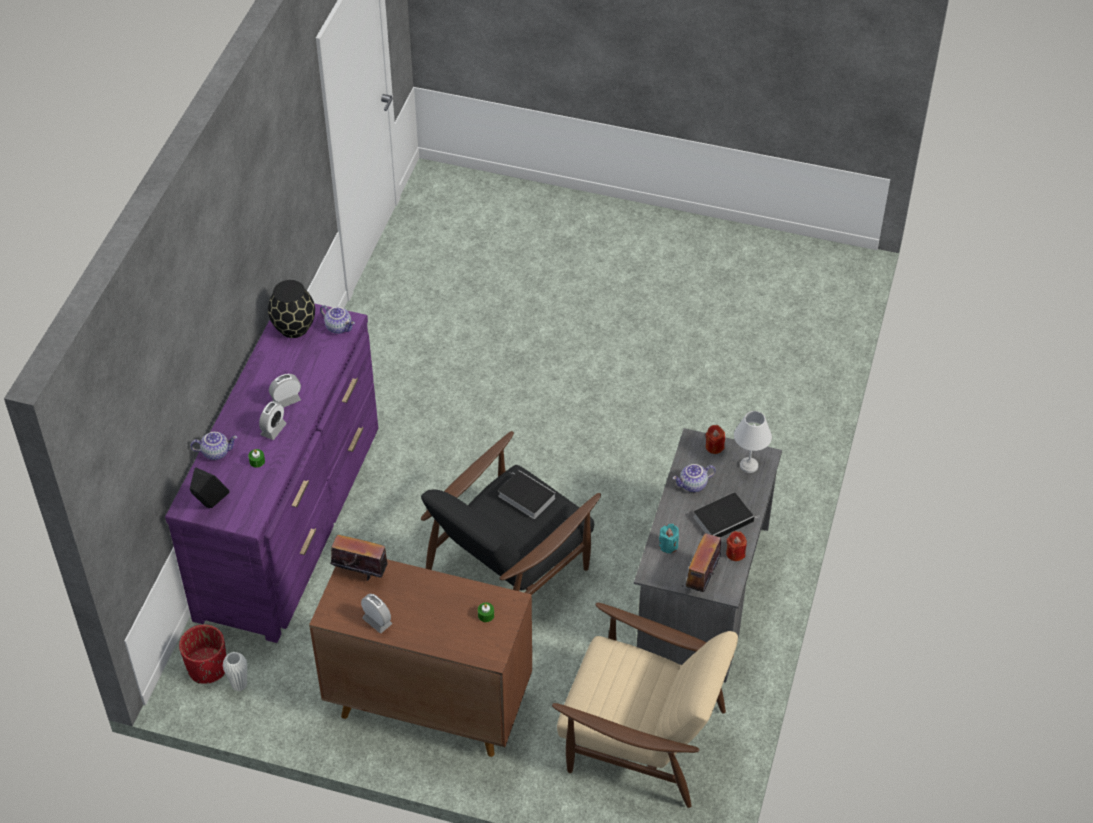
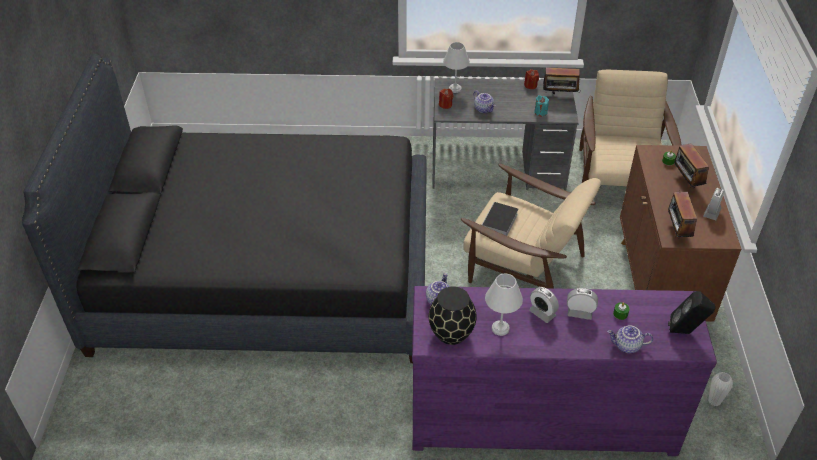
camera: 105 degrees left, 5 degrees down
(207, 668) = (713, 428): red planter -> none
(216, 452) = (627, 346): teapot -> teapot turned 60 degrees counterclockwise
(284, 364) = (500, 328): none -> white table lamp
(439, 618) = (686, 182): none -> radio
(509, 567) = (523, 266): black armchair -> beige armchair
(581, 327) = (265, 272): none -> black bed
(724, 518) = (505, 93): book -> none

